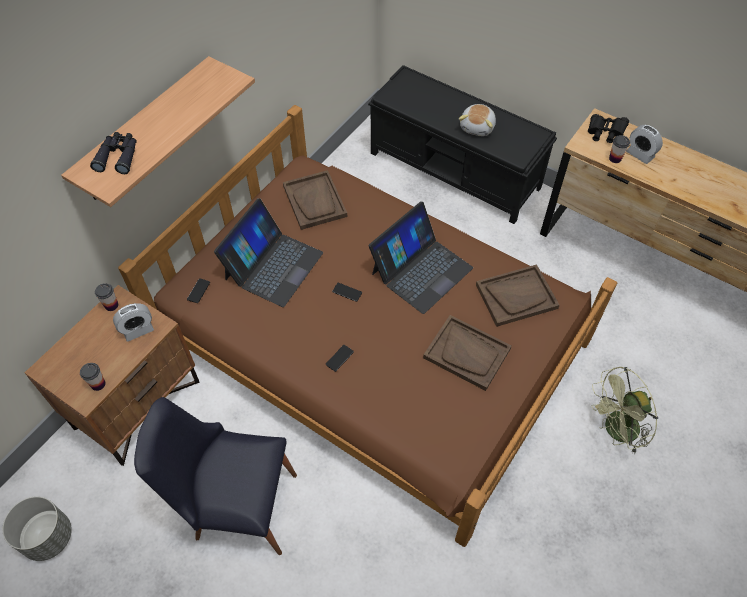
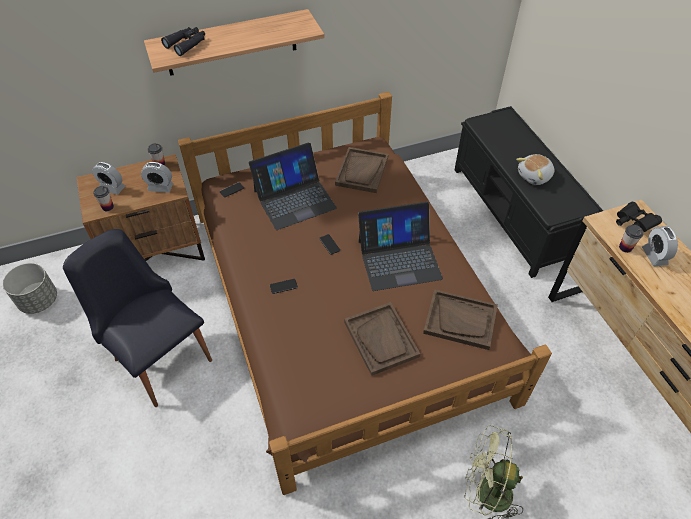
camera: 35 degrees right, 5 degrees down
(82, 361) = (112, 188): none -> alarm clock

